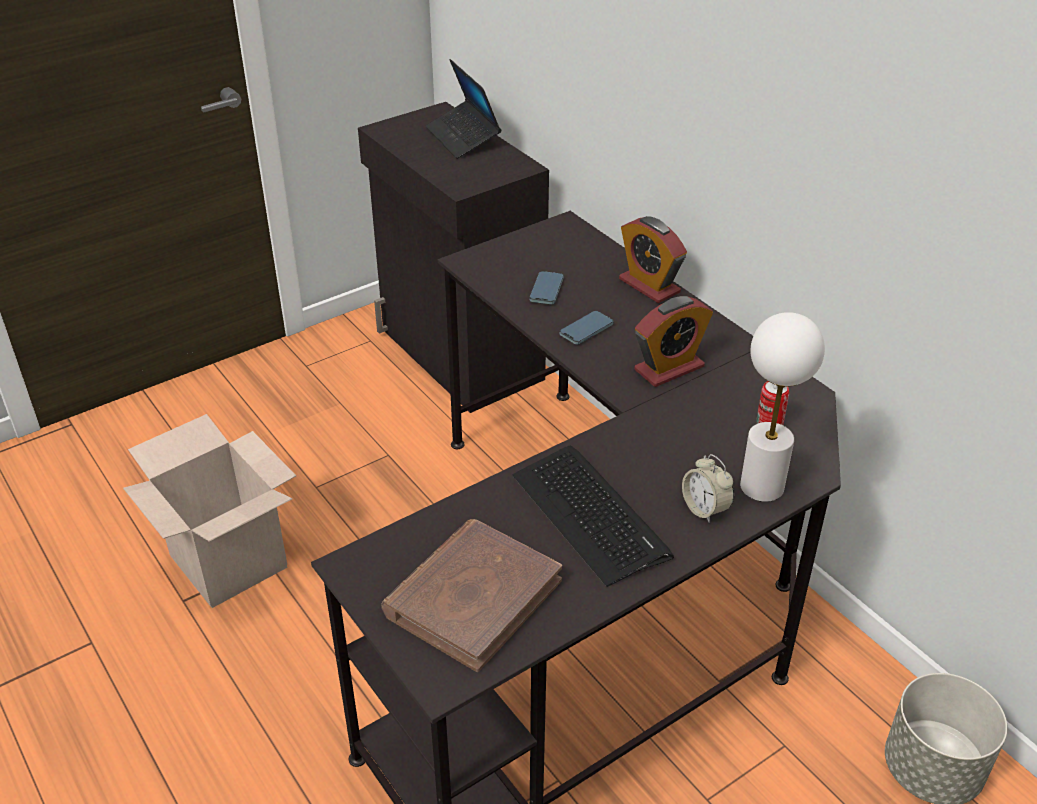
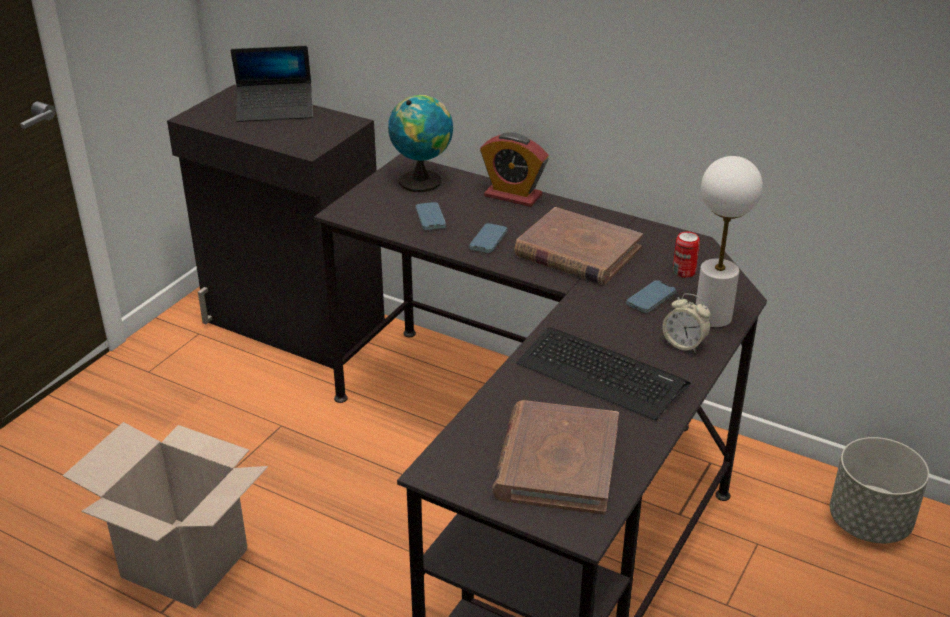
camera: 25 degrees left, 5 degrees down
(463, 137) = (275, 110): laptop -> laptop turned 45 degrees counterclockwise
(569, 246) = (422, 180): none -> globe
(669, 368) = (577, 252): alarm clock -> brown book
(708, 445) = (651, 299): none -> phone

